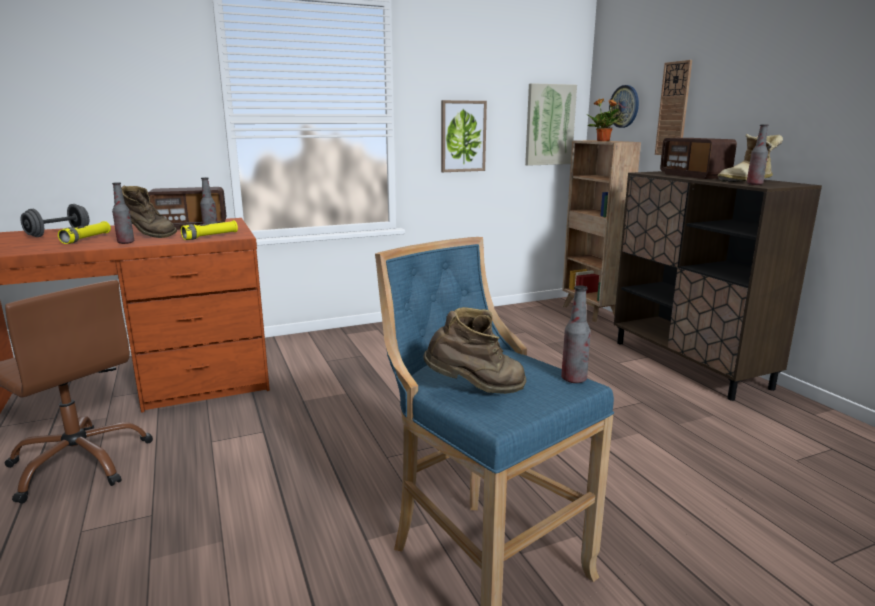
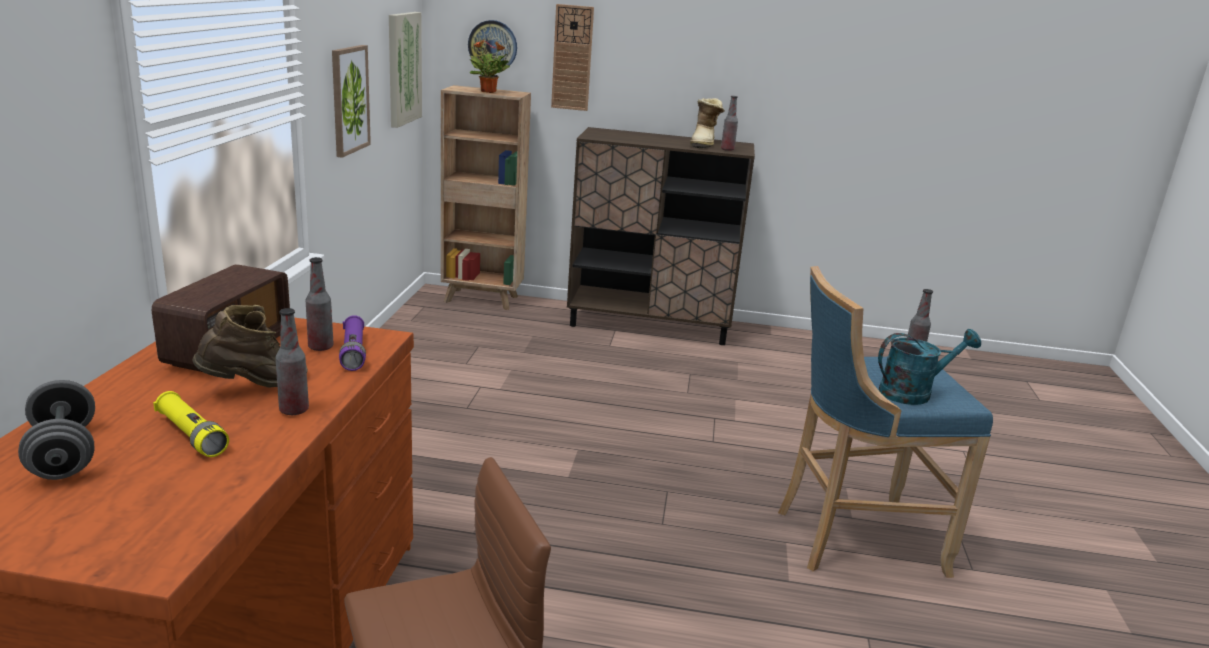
camera: 60 degrees left, 5 degrees up
(210, 236) = (353, 352): yellow flashlight -> purple flashlight
(476, 390) = (913, 393): brown boot -> turquoise watering can
(694, 176) = (644, 138): radio -> none

